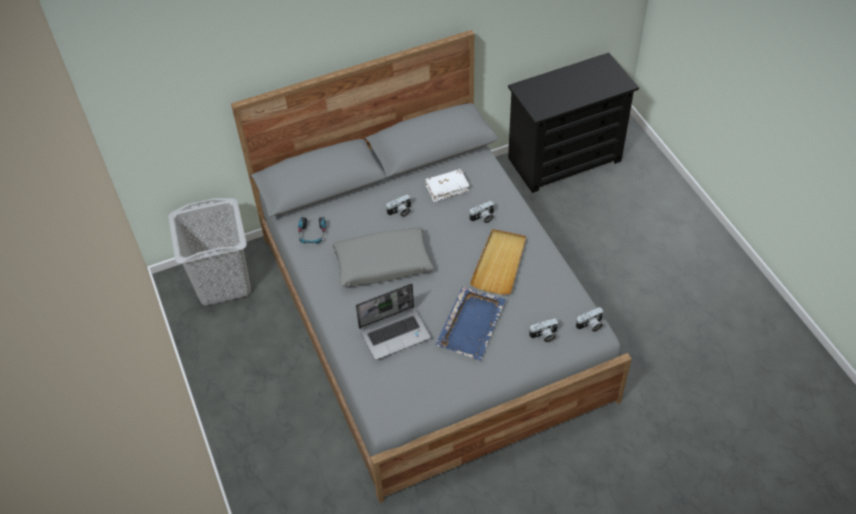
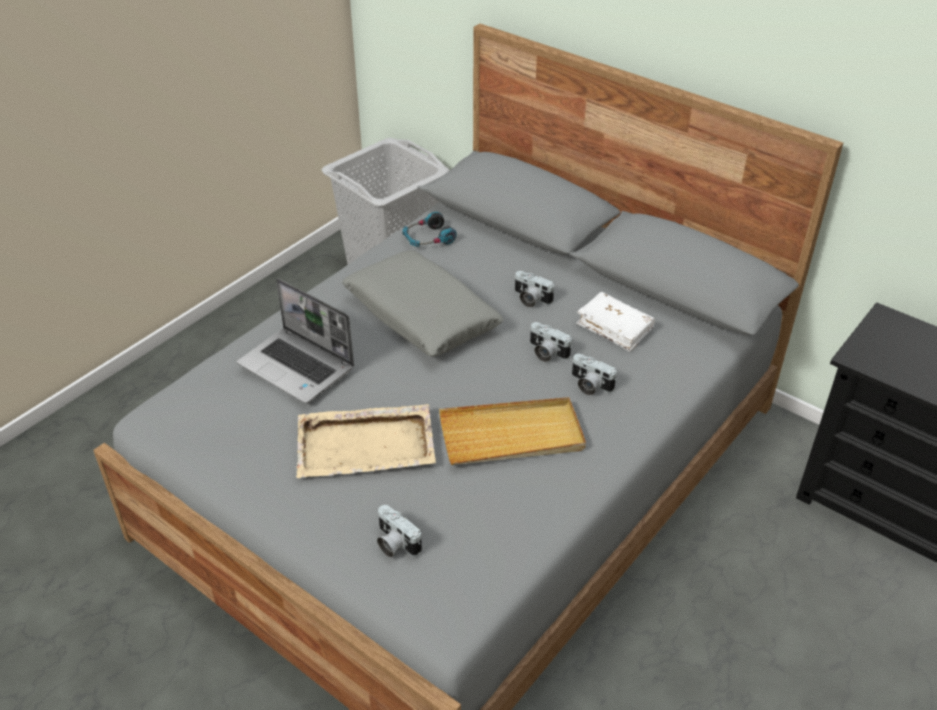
camera: 60 degrees right, 10 degrees down
(471, 324) = (367, 444): blue tray -> beige tray
(590, 325) = (457, 603): camera -> camera (546, 352)

